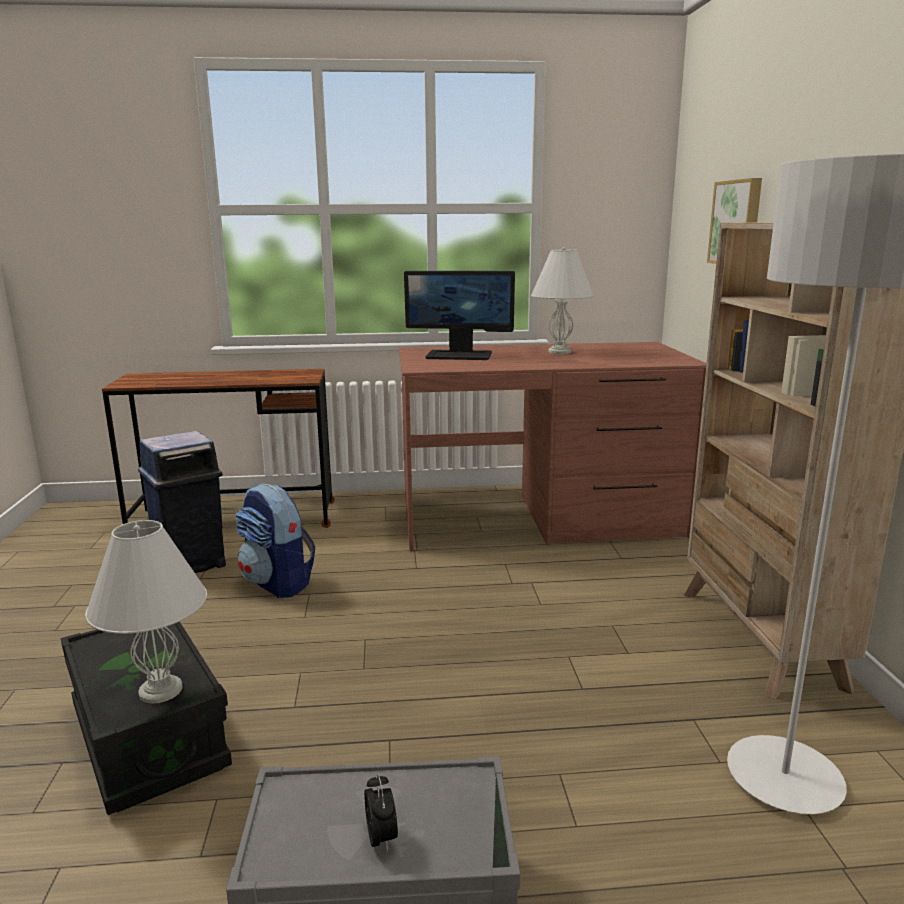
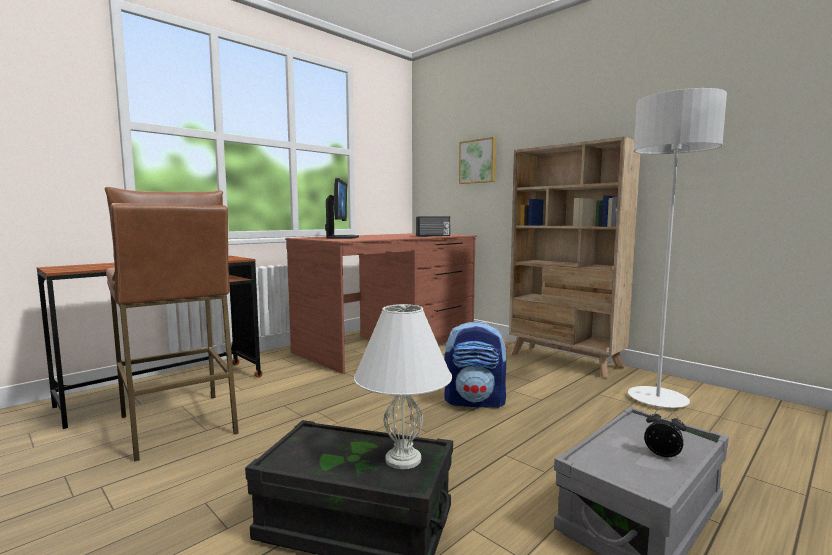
camera: 40 degrees left, 10 degrees down
(191, 563) = (178, 424): blue trash can -> brown stool
(278, 583) = (281, 413): backpack -> backpack (475, 401)
(459, 355) = (342, 237): monitor -> monitor turned 60 degrees counterclockwise
(560, 352) = (391, 235): white table lamp -> none
(608, 363) = (433, 236): none -> radio

